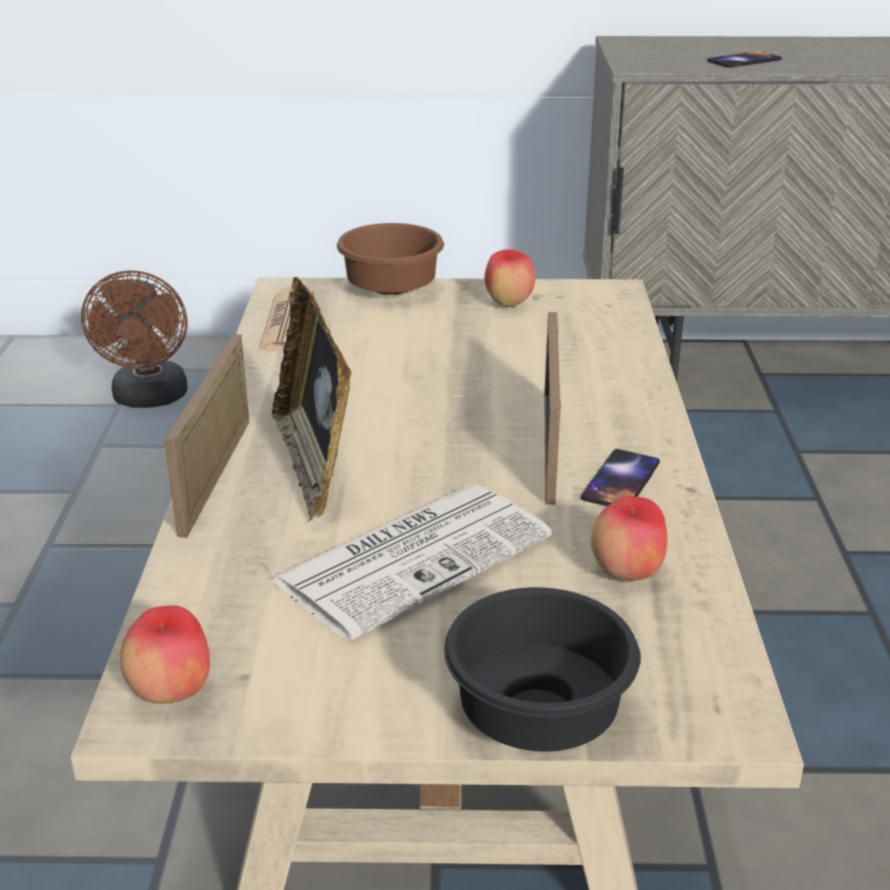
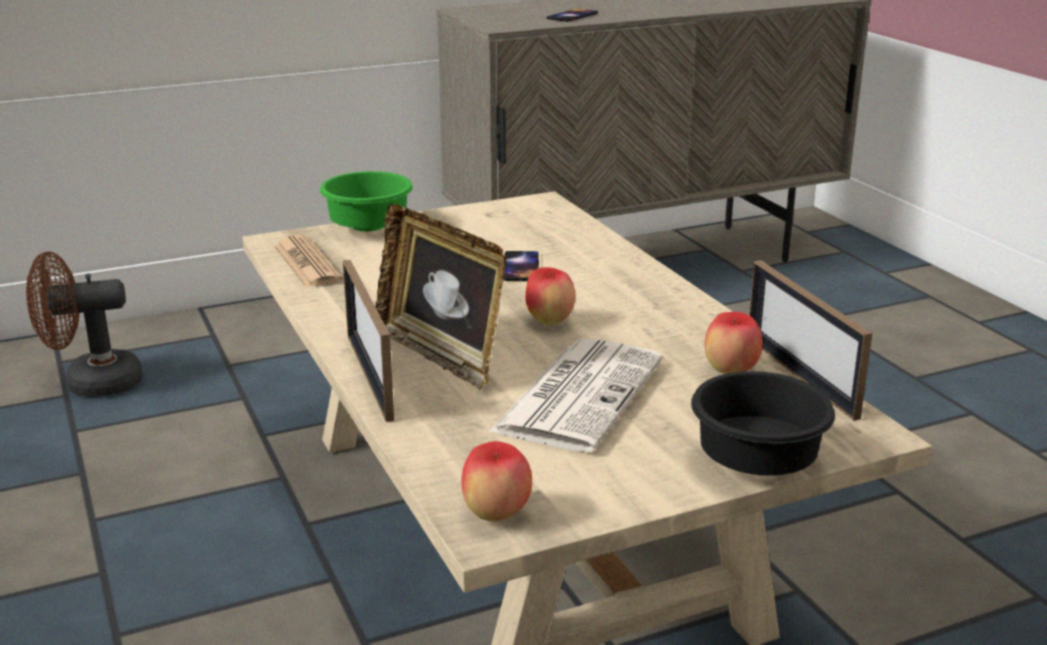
camera: 25 degrees left, 5 degrees down
(149, 399) = (91, 383): brown fan -> brown fan turned 105 degrees clockwise
(389, 290) = (367, 228): brown bowl -> green bowl
(509, 304) = (473, 223): apple -> apple (550, 322)
(549, 446) = (601, 308): picture frame -> picture frame (800, 376)
(621, 480) = (671, 319): phone -> phone (521, 267)

